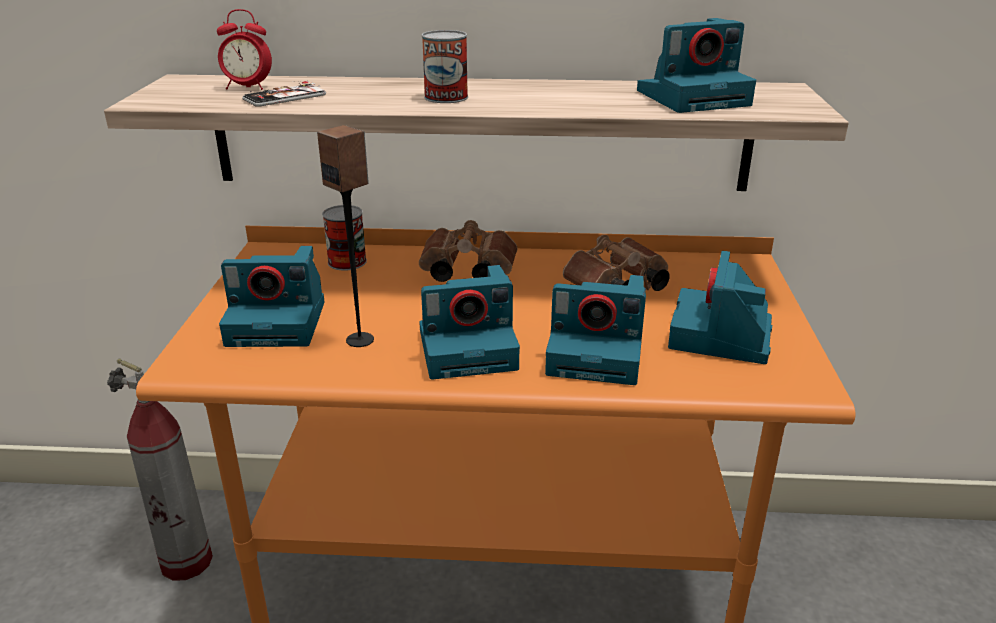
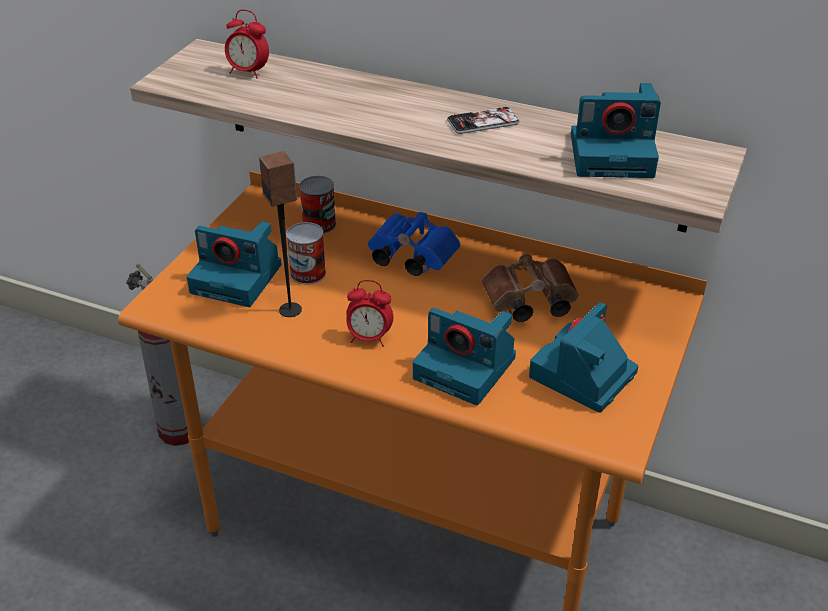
camera: 20 degrees right, 10 degrees up
(285, 97) = (269, 93): phone -> phone (483, 122)
(446, 97) = (397, 116): can -> can (308, 273)
(465, 273) = (409, 258): brown binoculars -> blue binoculars
(470, 348) = (369, 338): camera -> alarm clock

